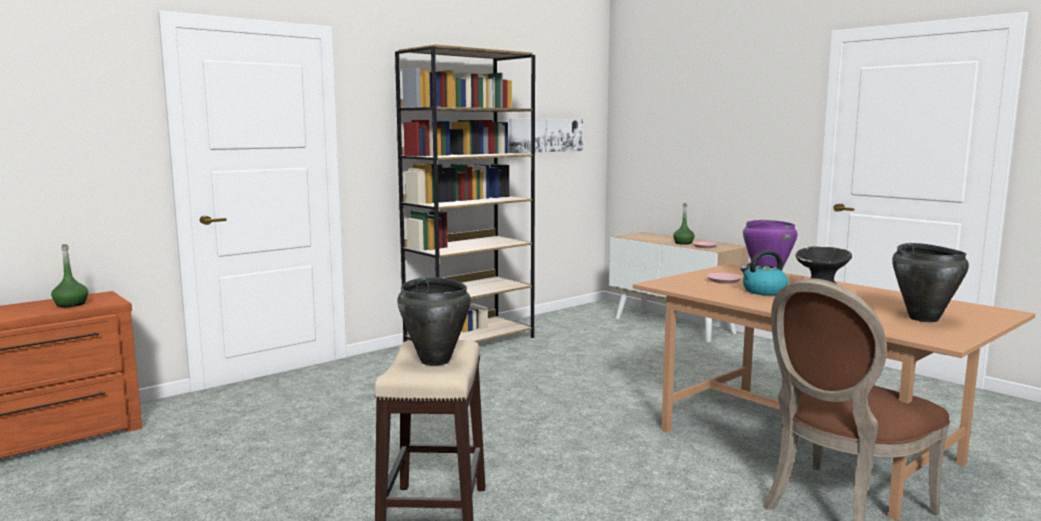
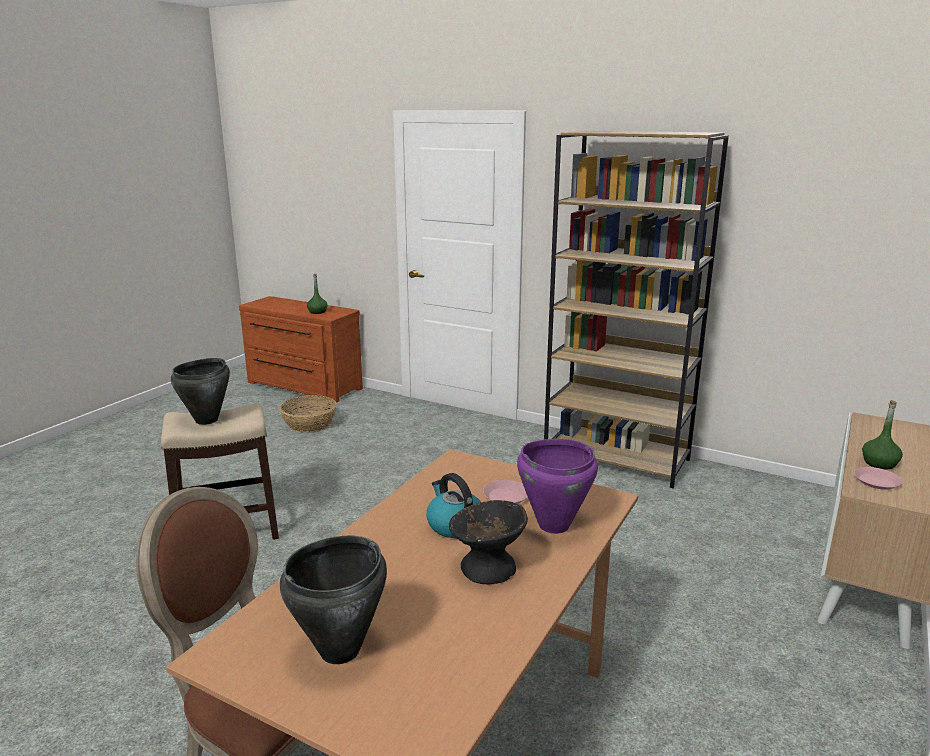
camera: 70 degrees right, 10 degrees up
(185, 449) = (310, 424): none -> basket
(545, 135) = (821, 242): picture -> none

